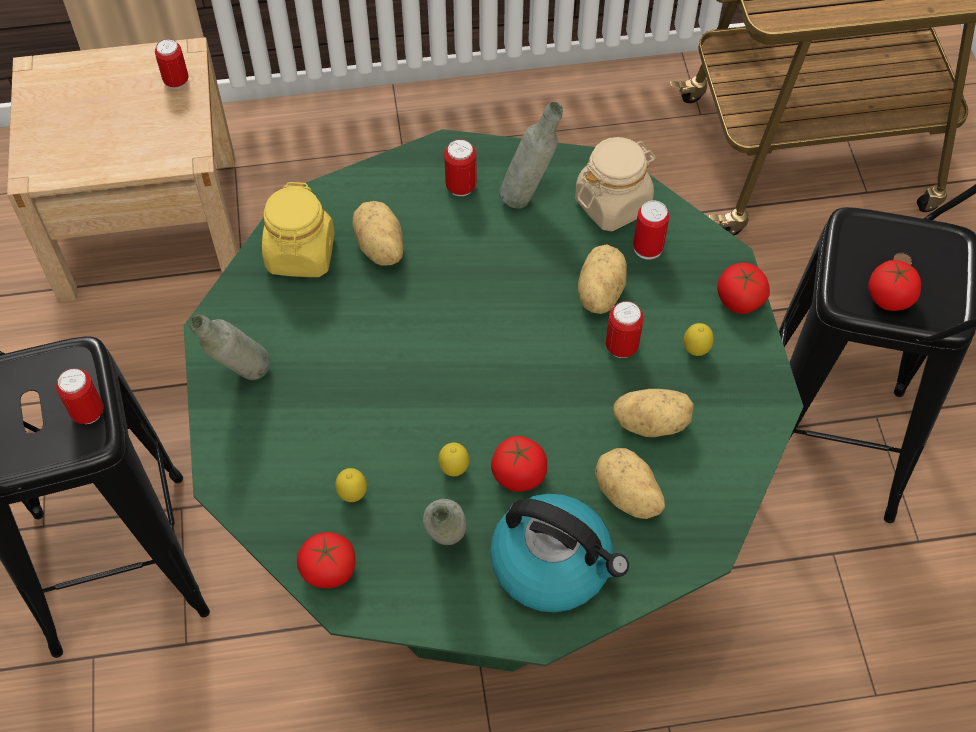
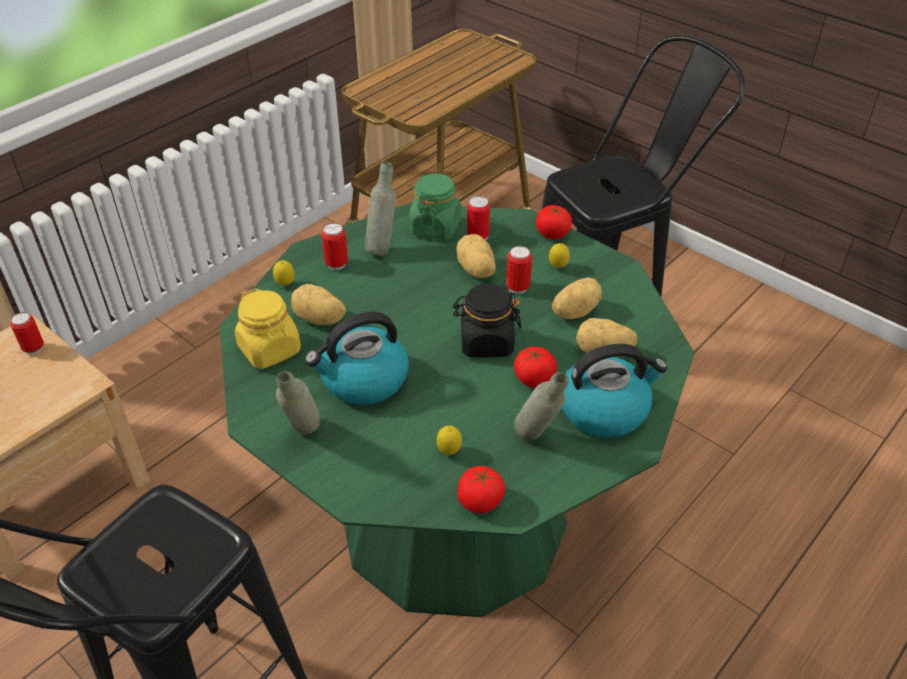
camera: 40 degrees left, 15 degrees down
(88, 412) = (204, 530): can -> none
(352, 353) = (363, 380): none -> kettle
(454, 469) = (494, 400): lemon -> lemon (285, 284)
(516, 394) = (486, 342): none -> black jar
(613, 204) = (435, 227): beige jar -> green jar
(889, 297) = (618, 198): tomato -> none

